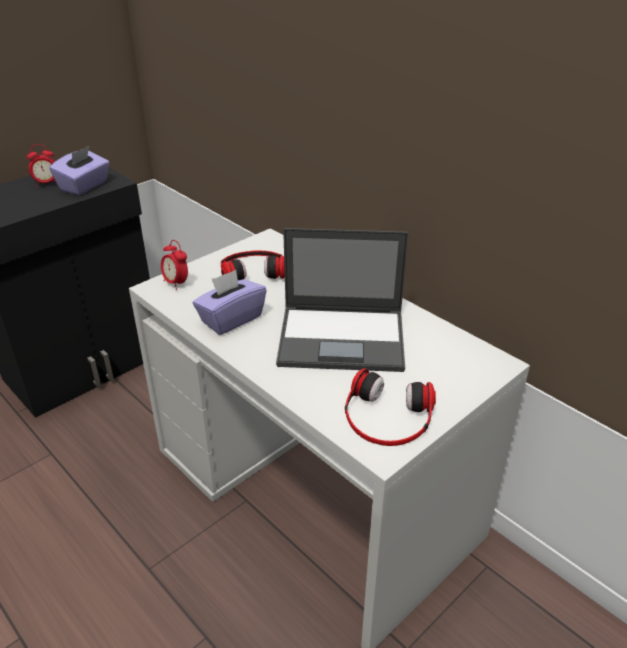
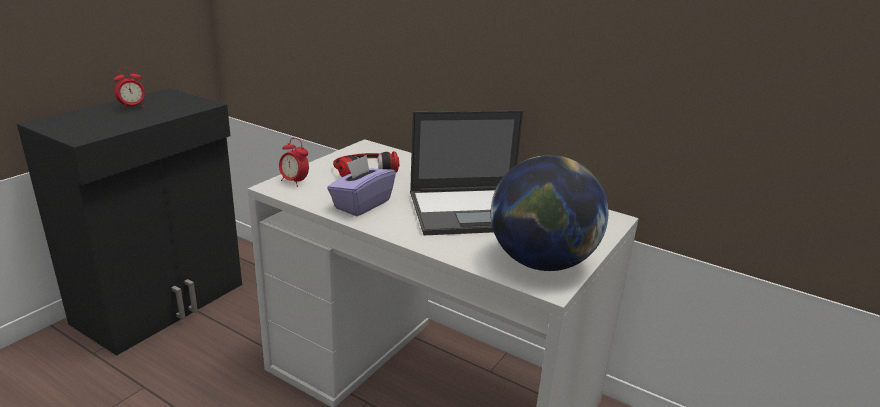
camera: 15 degrees left, 10 degrees down
(84, 186) = (174, 108): purple tissue box -> none
(387, 417) = (541, 262): headphones -> globe

